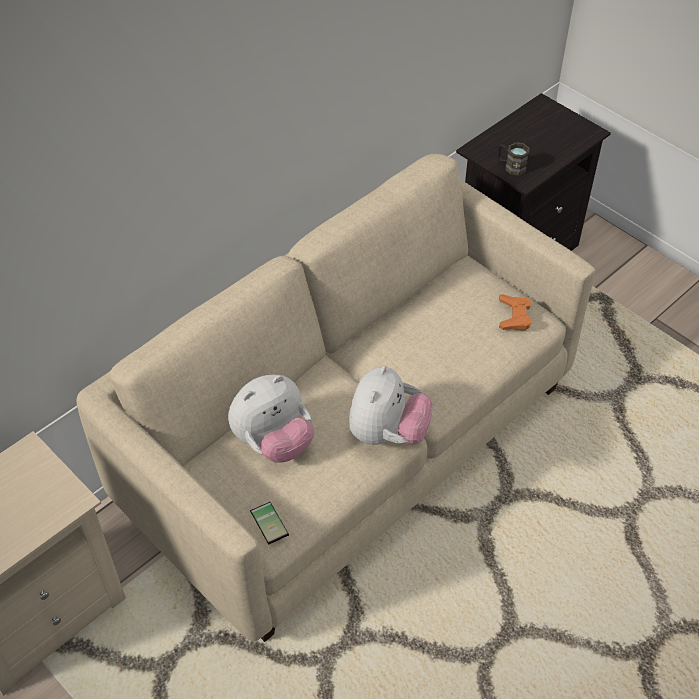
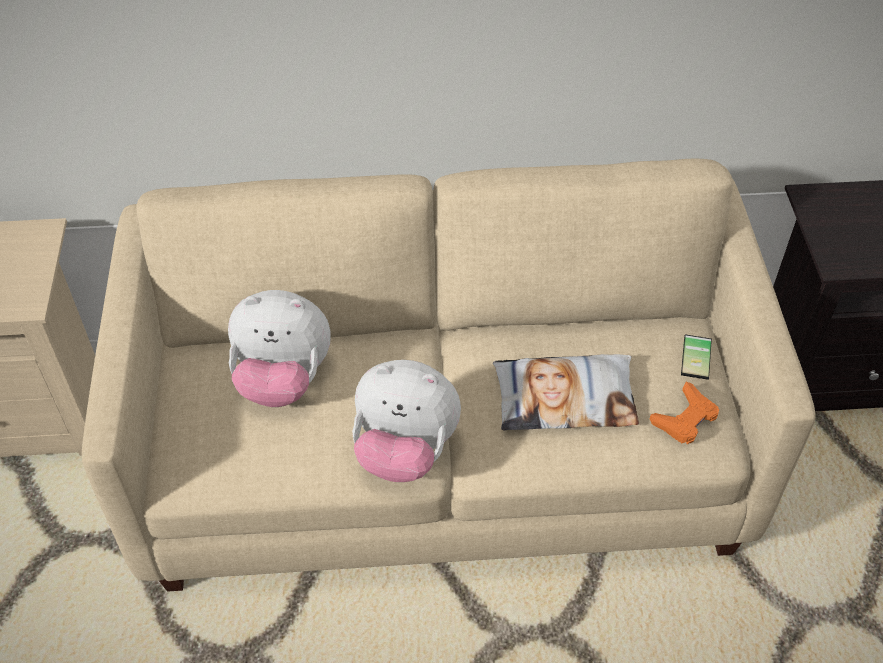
camera: 40 degrees right, 0 degrees up
(271, 522) = (195, 458): phone -> phone (699, 357)
(387, 433) = (405, 450): plush toy -> plush toy turned 45 degrees clockwise
(443, 346) = (565, 398): none -> pillow
(511, 166) = (837, 239): brown mug -> none

